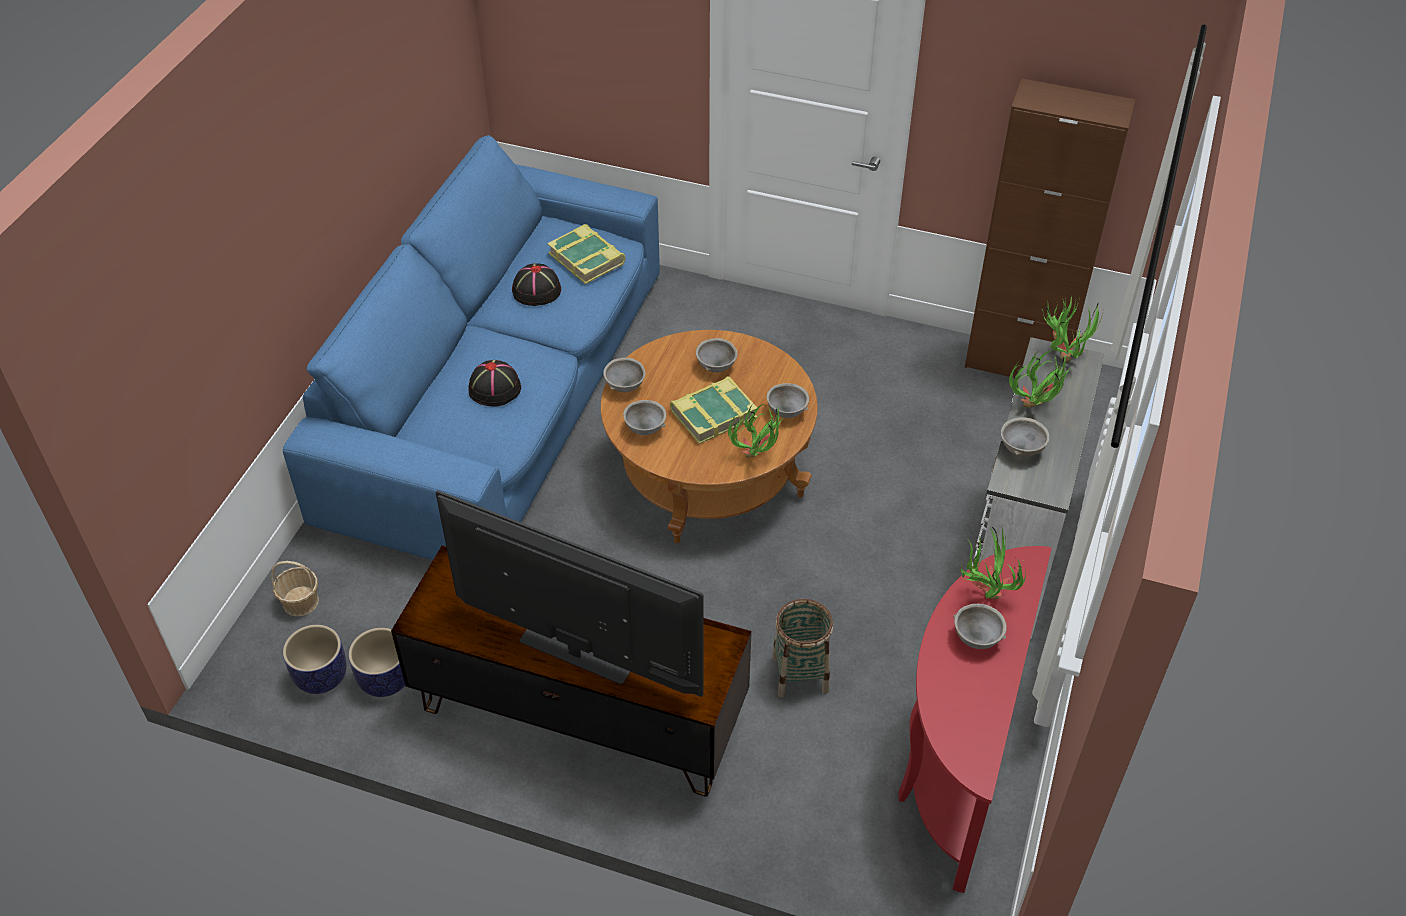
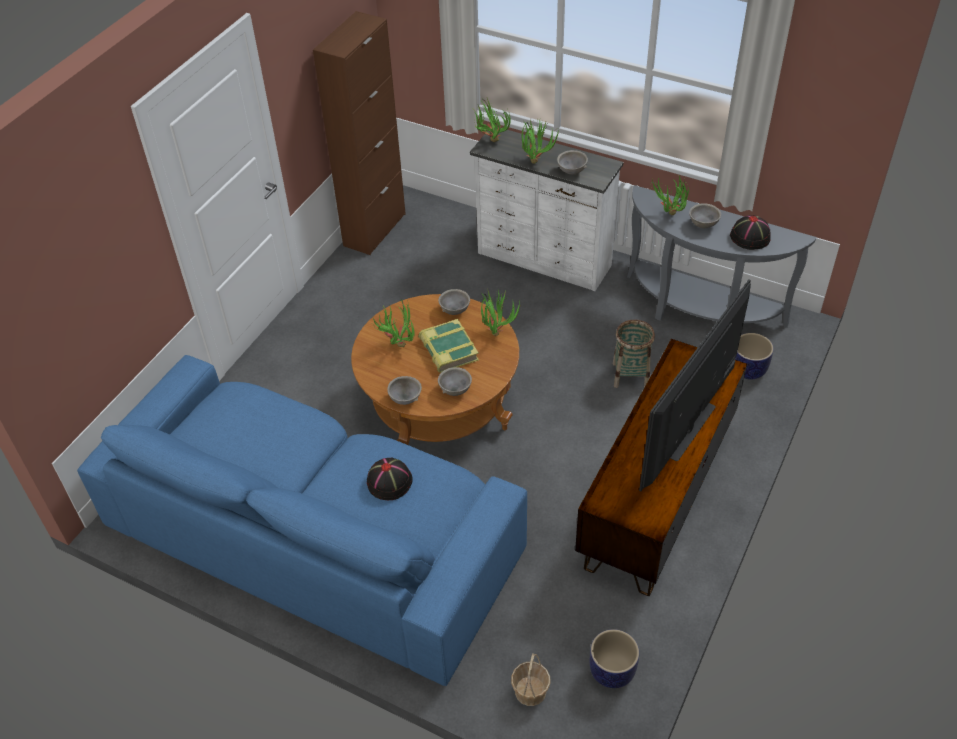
camera: 80 degrees left, 0 degrees up
(384, 680) = (618, 624): planter -> planter (748, 370)
(536, 290) = (273, 448): black hat -> black hat (750, 237)
(587, 258) = (242, 411): book -> none
(716, 366) = (397, 343): grey bowl -> potted plant
(955, 760) = (699, 313): red console table -> grey console table

